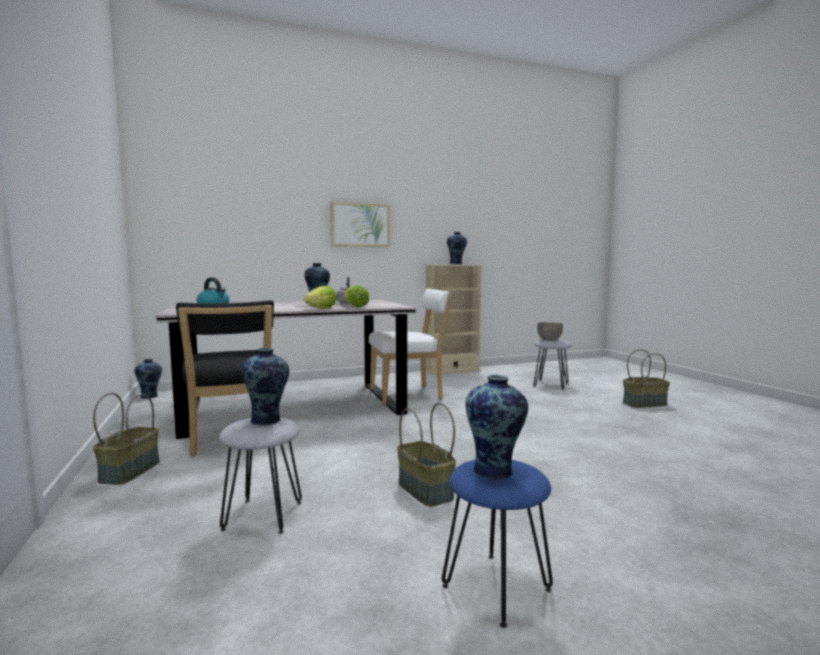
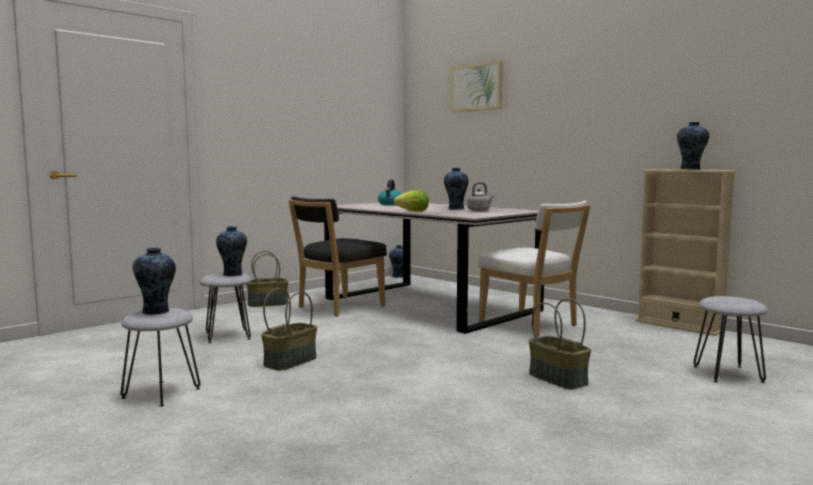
camera: 65 degrees right, 0 degrees up
(355, 306) = (448, 213): lettuce -> none
(360, 225) = (576, 122): picture -> picture (476, 87)
(496, 587) = (162, 393): blue stool -> grey stool
(549, 340) = (727, 299): grey bowl -> none
(644, 404) = (743, 434): basket -> basket (559, 379)

